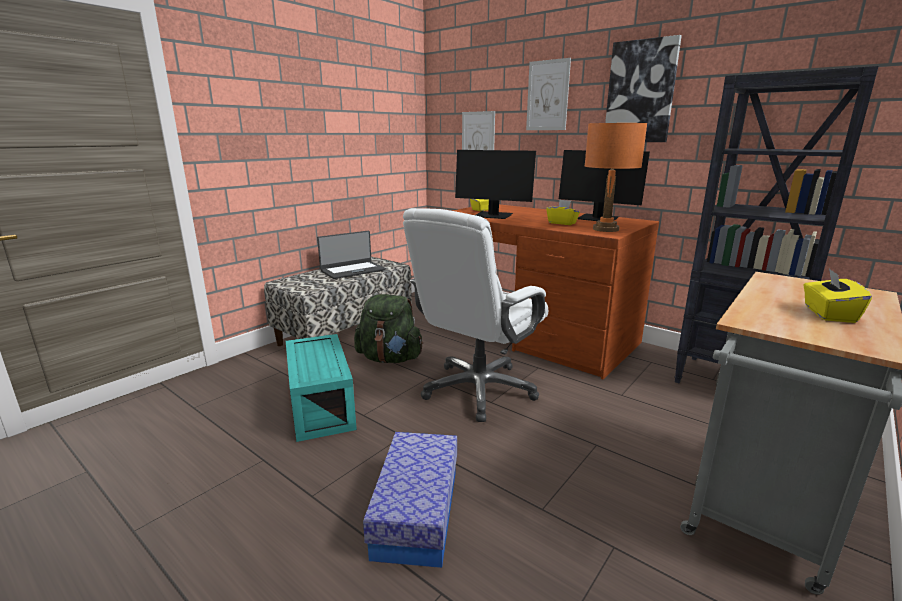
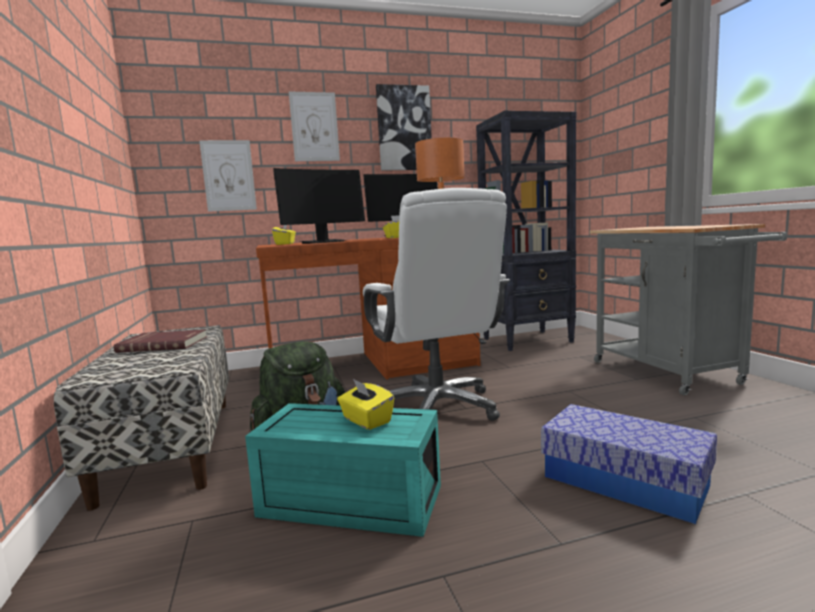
camera: 55 degrees left, 10 degrees down
(352, 270) = (164, 344): laptop -> red book
(828, 314) = (683, 226): yellow tissue box -> yellow tissue box (366, 420)

